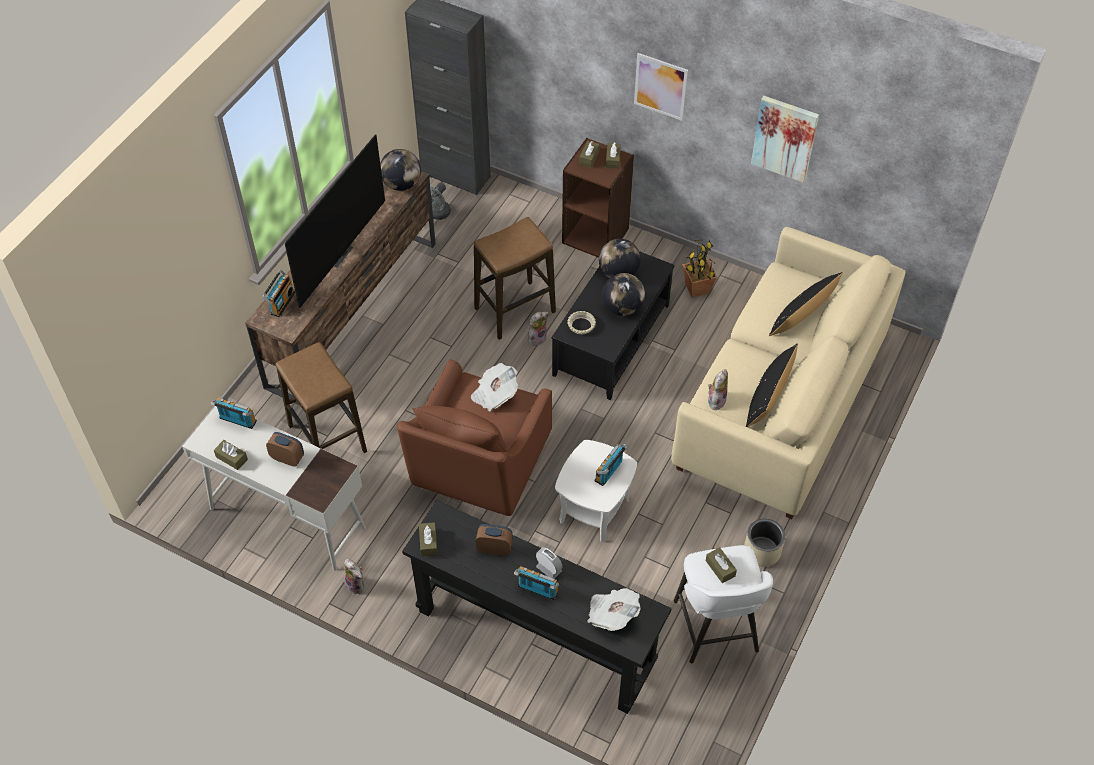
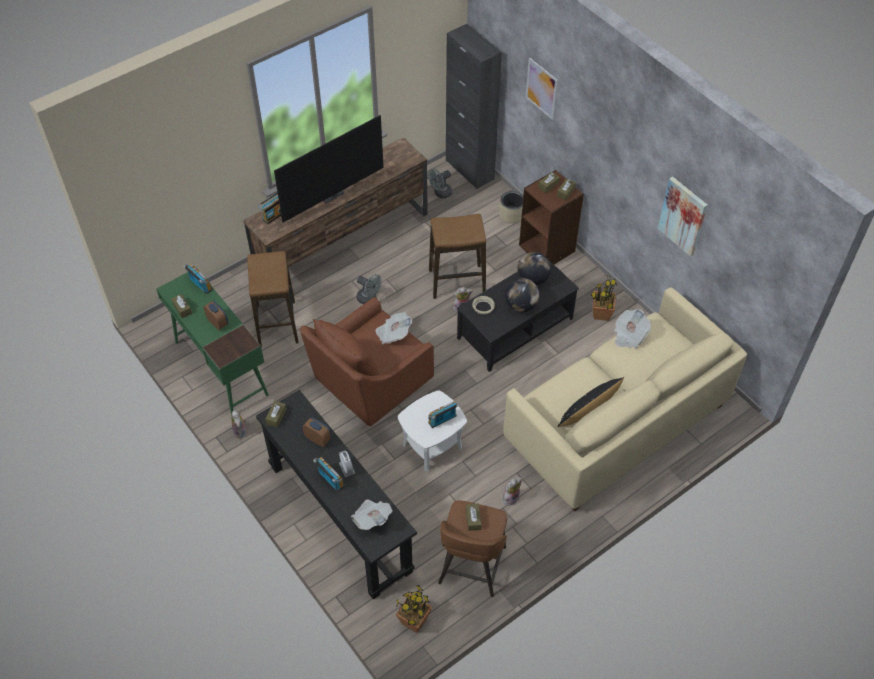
camera: 25 degrees right, 0 degrees up
(286, 518) = (220, 367): white desk -> green desk
(402, 184) = (403, 160): globe -> none
(422, 367) = (369, 299): none -> grey fan
(660, 86) = (607, 146): picture -> picture (541, 88)
(688, 718) = (414, 621): none -> potted plant
(716, 400) = (547, 397): plush toy -> plush toy (510, 497)
(716, 629) = (471, 567): white stool -> brown stool
(762, 551) = (538, 526): beige planter -> beige planter (511, 215)
(764, 297) = (629, 335): none -> newspaper
(802, 316) = (650, 360): black pillow -> none

